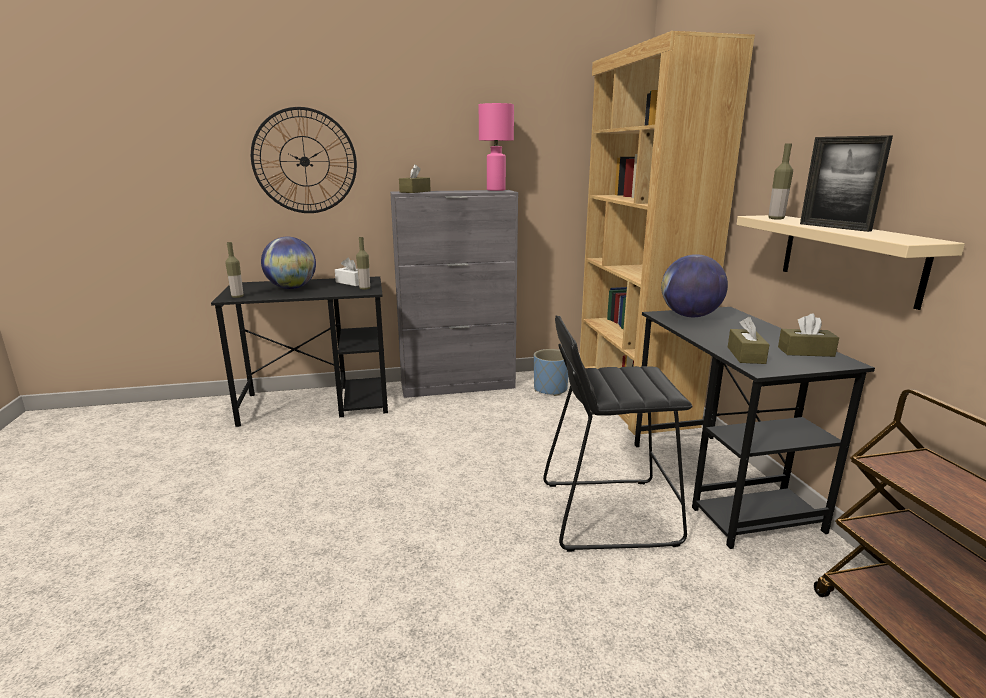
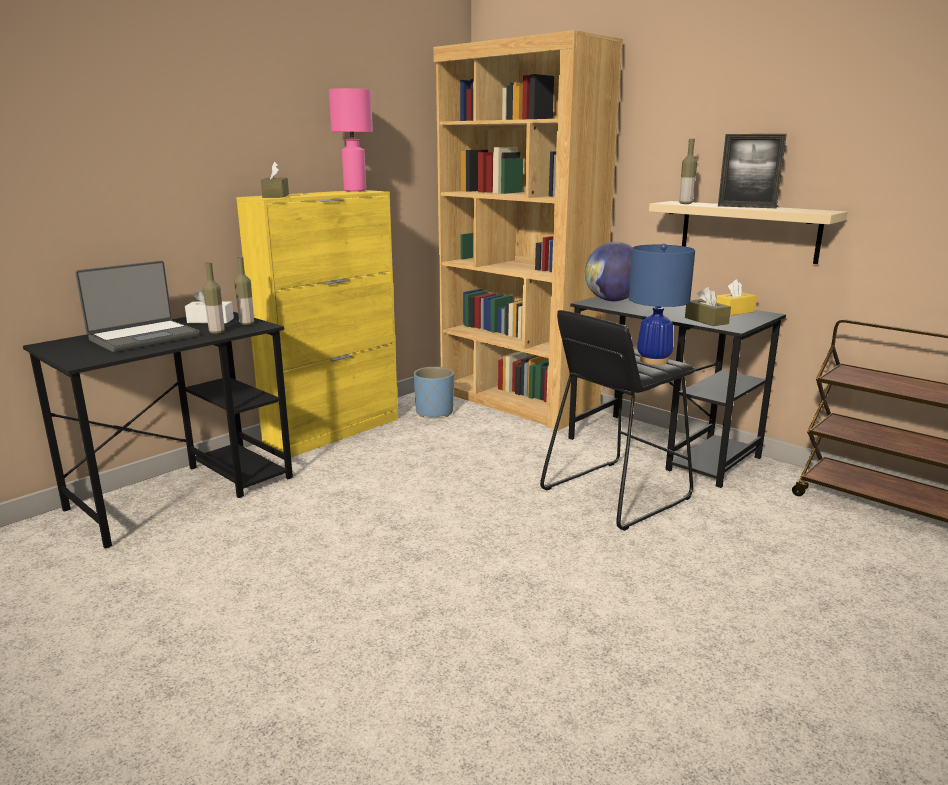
camera: 35 degrees left, 0 degrees up
(237, 296) = (91, 358): bottle -> bottle (217, 332)
(292, 288) = (144, 337): globe -> laptop
(304, 161) = (120, 160): wall clock -> none
(458, 386) = (334, 432): grey cabinet -> yellow cabinet
(651, 386) = (654, 360): none -> blue table lamp
(805, 352) = (733, 312): brown tissue box -> yellow tissue box

